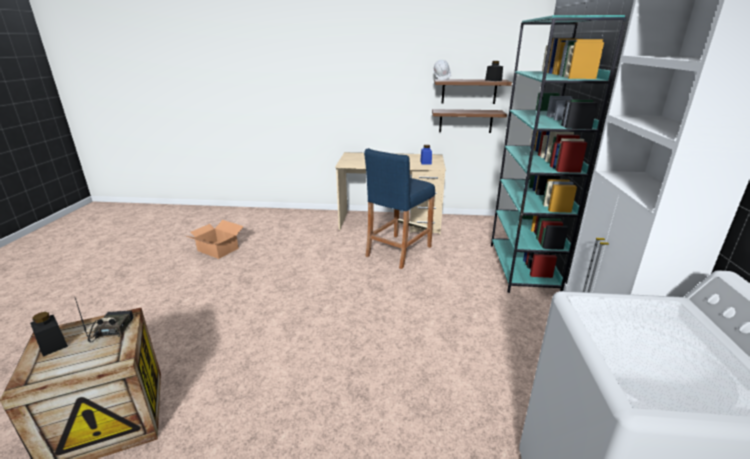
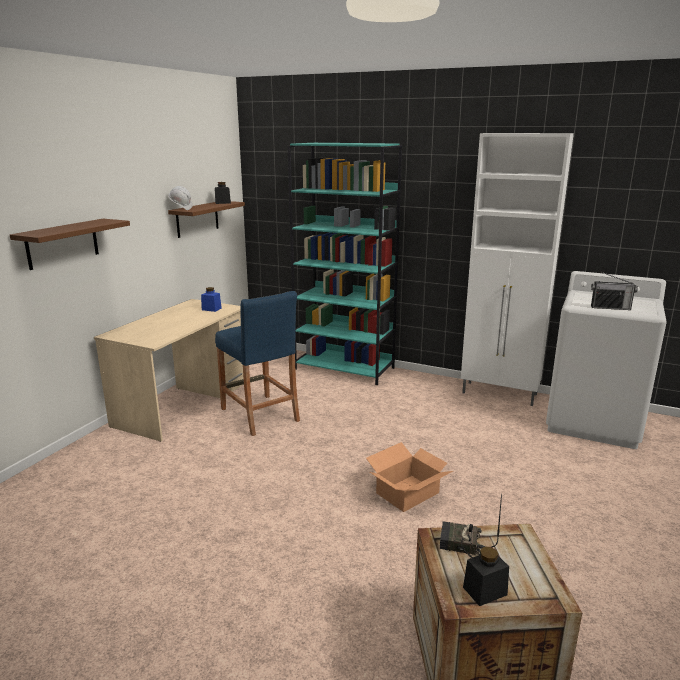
camera: 70 degrees left, 5 degrees down
(218, 250) = (97, 563): cardboard box -> cardboard box (408, 493)
(465, 121) = (200, 253): brown shelf -> brown shelf (62, 243)
(612, 338) = (610, 307): none -> radio

